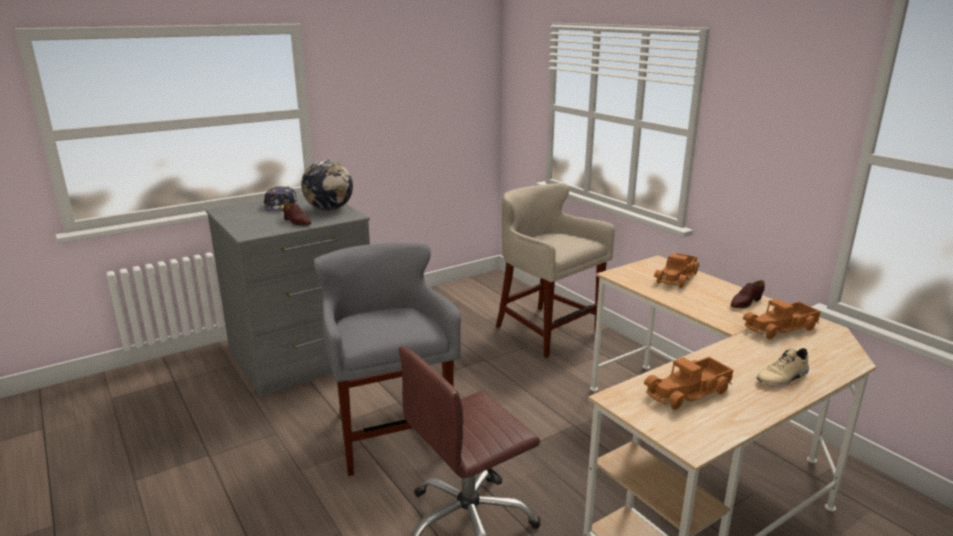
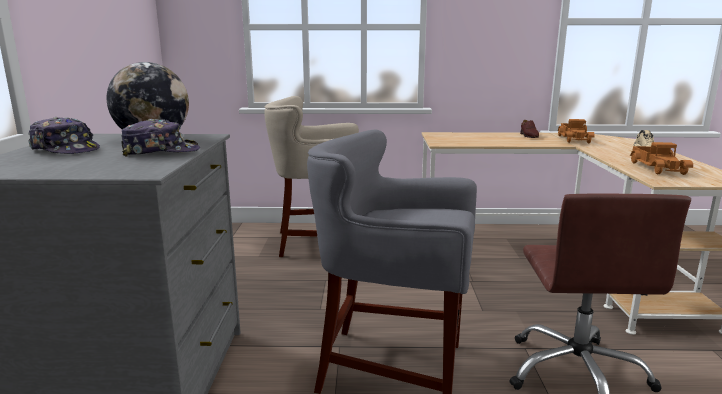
camera: 55 degrees left, 5 degrees down
(297, 222) = (161, 152): brown shoe -> cap
(677, 277) = (468, 136): toy truck -> none

